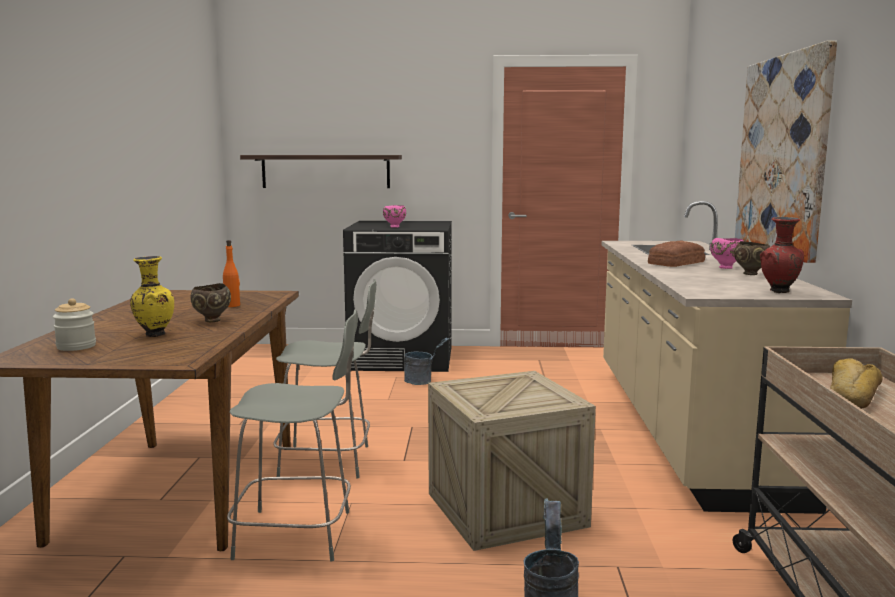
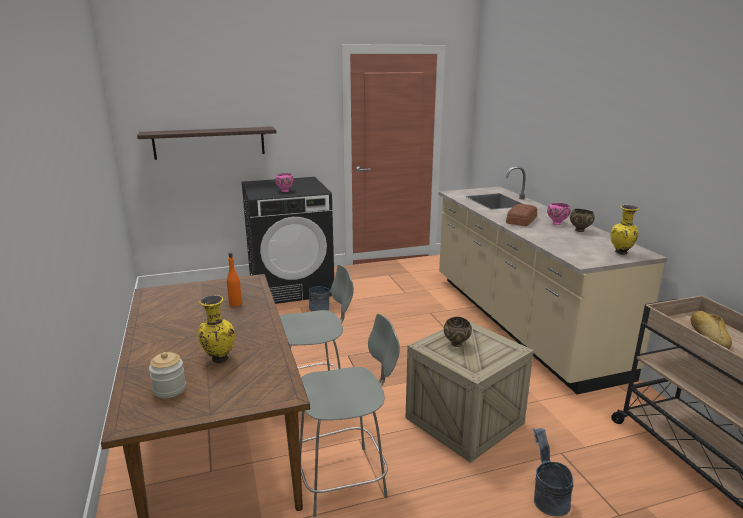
camera: 20 degrees left, 10 degrees up
(212, 321) = (244, 329): brown bowl -> brown bowl (456, 344)
(779, 292) = (621, 253): red vase -> yellow vase
(782, 154) = (593, 146): picture -> none

